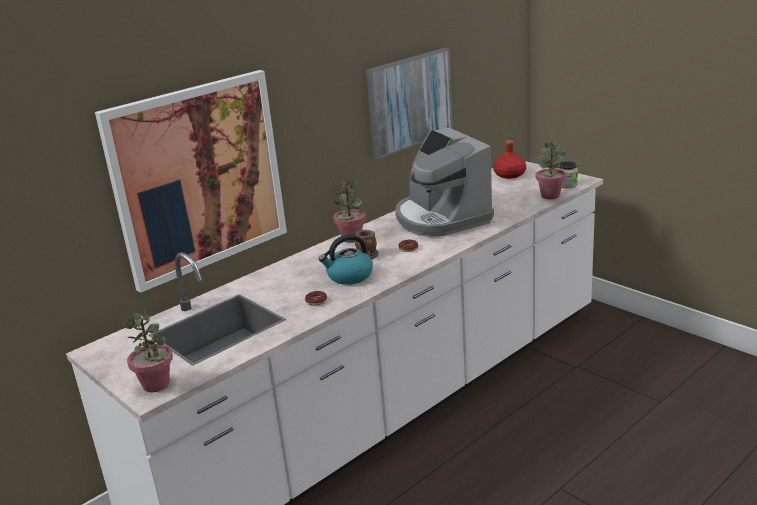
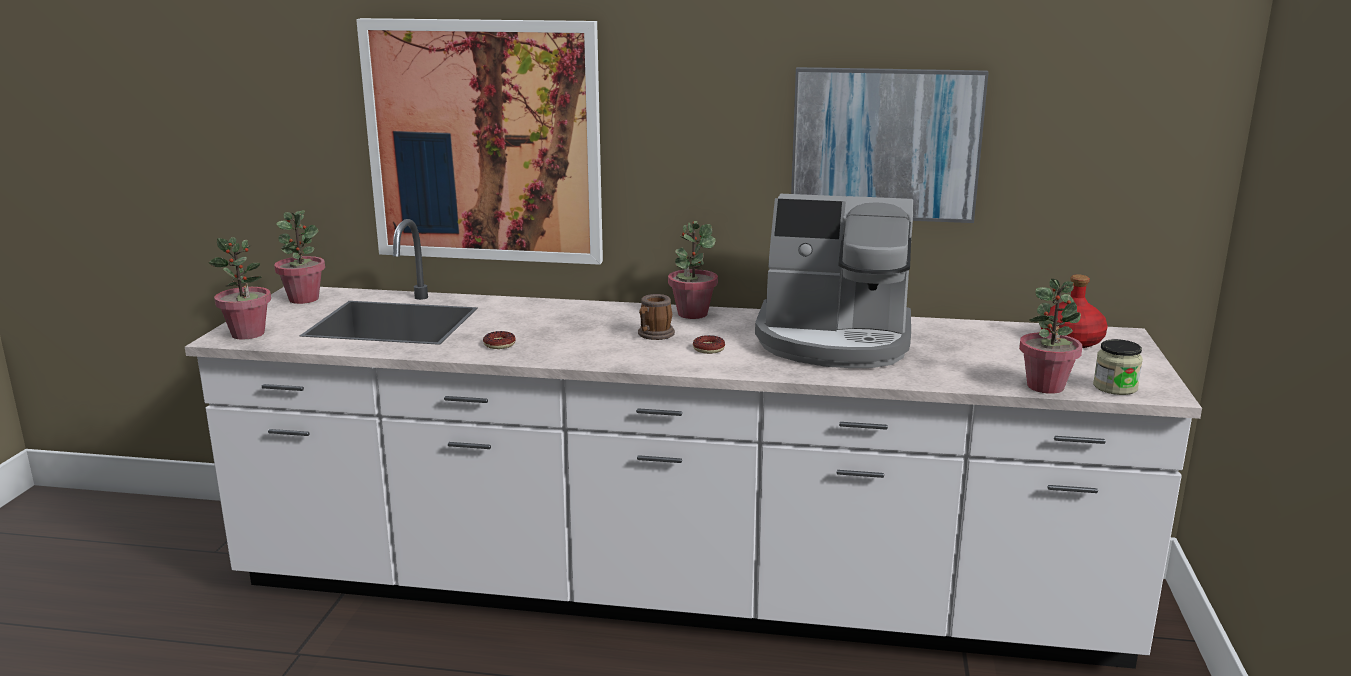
camera: 50 degrees right, 5 degrees down
(114, 351) = (304, 299): none -> potted plant
(349, 276) = (584, 342): kettle -> none
(441, 218) = (834, 341): coffee machine -> coffee machine turned 105 degrees counterclockwise

